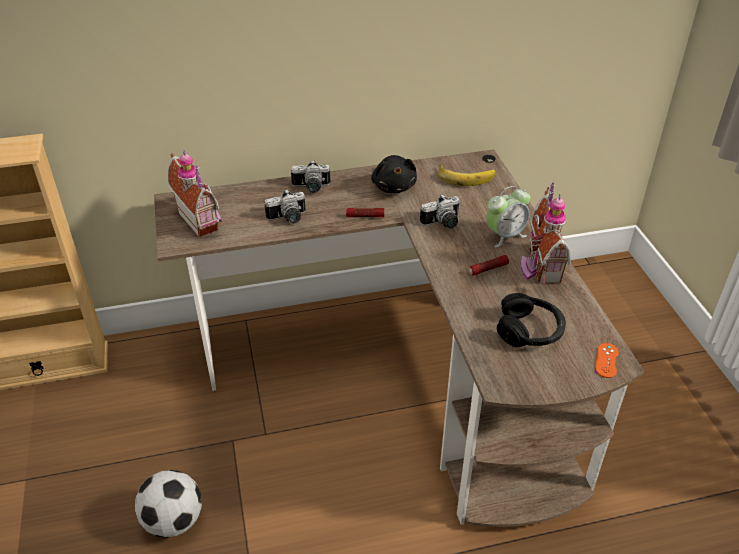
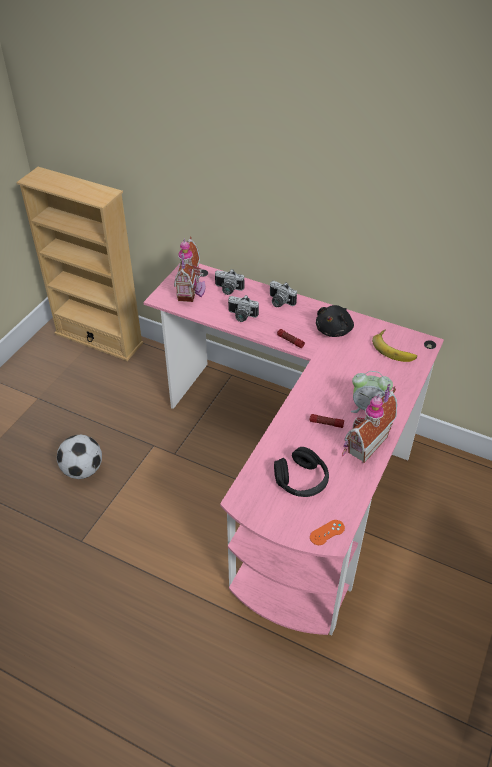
camera: 40 degrees right, 5 degrees up
(407, 373) = (296, 472): brown desk -> pink desk
(442, 223) = (335, 374): camera -> camera (228, 290)

